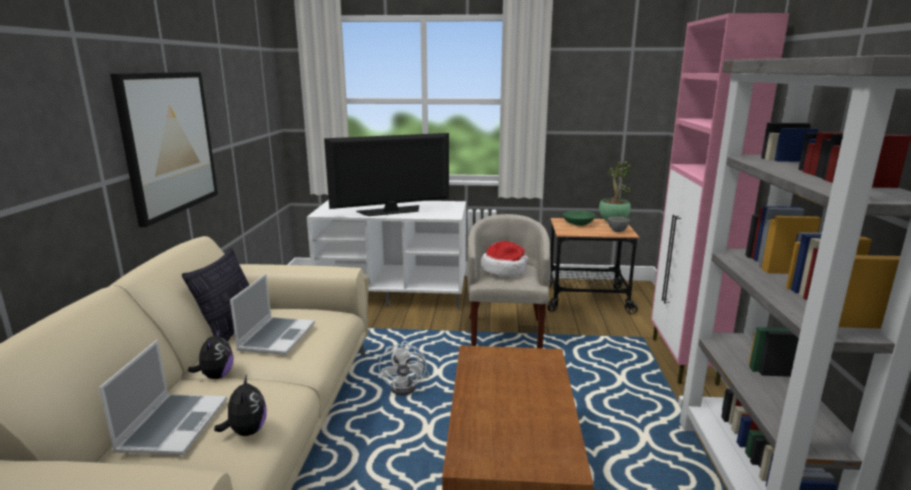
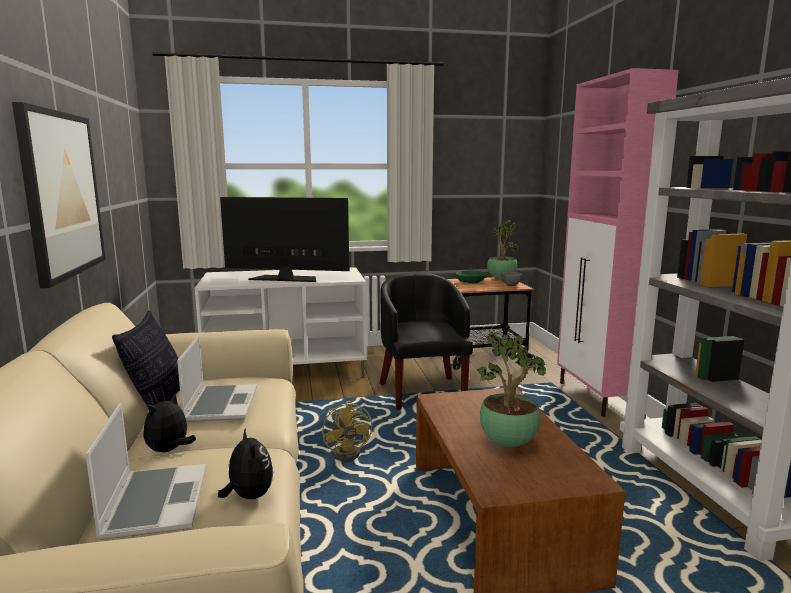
camera: 15 degrees left, 5 degrees down
(216, 376) = (169, 450): plush toy -> plush toy turned 135 degrees counterclockwise
(391, 211) = (285, 278): television -> television turned 135 degrees counterclockwise
(408, 387) = (350, 452): white fan -> yellow fan
(504, 270) = (422, 326): hat -> none
(506, 331) = (422, 391): beige armchair -> black armchair
(512, 413) = (509, 444): none -> potted plant

